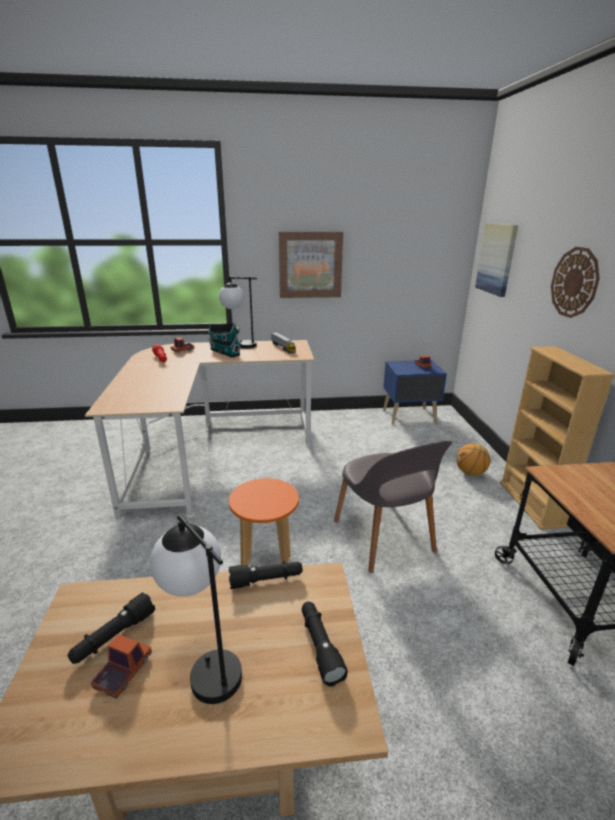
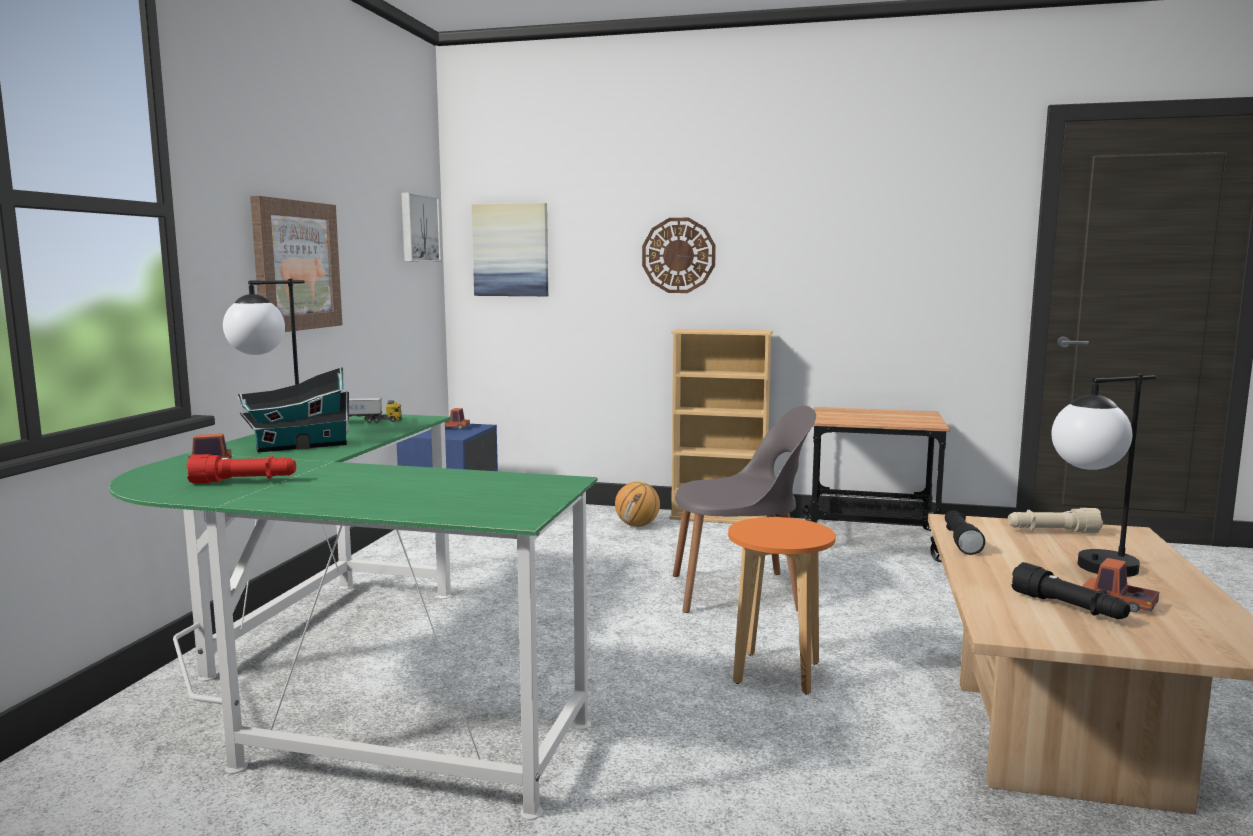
camera: 70 degrees left, 15 degrees down
(210, 452) = (351, 686): beige desk -> green desk
(320, 646) = (1052, 532): black flashlight -> beige flashlight
(441, 240) = (418, 228): none -> picture

